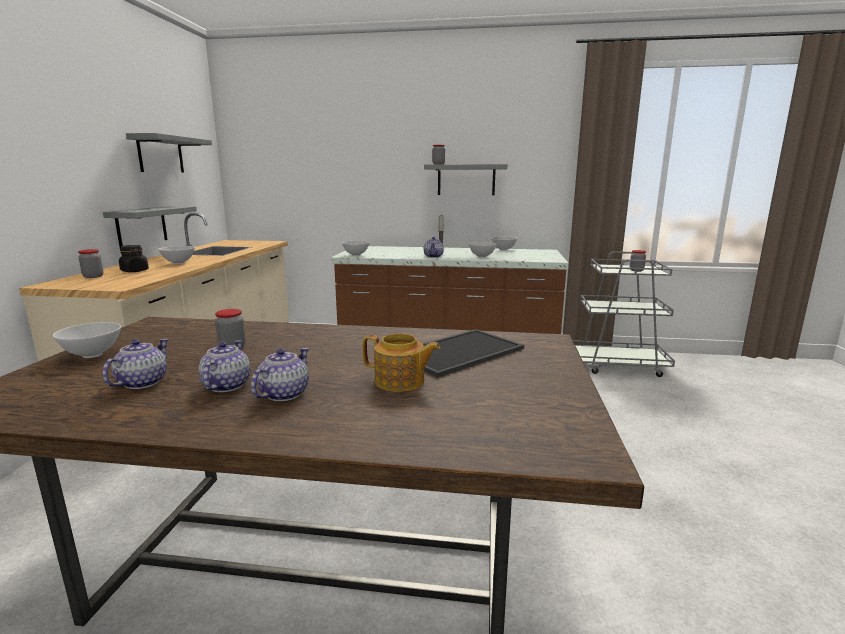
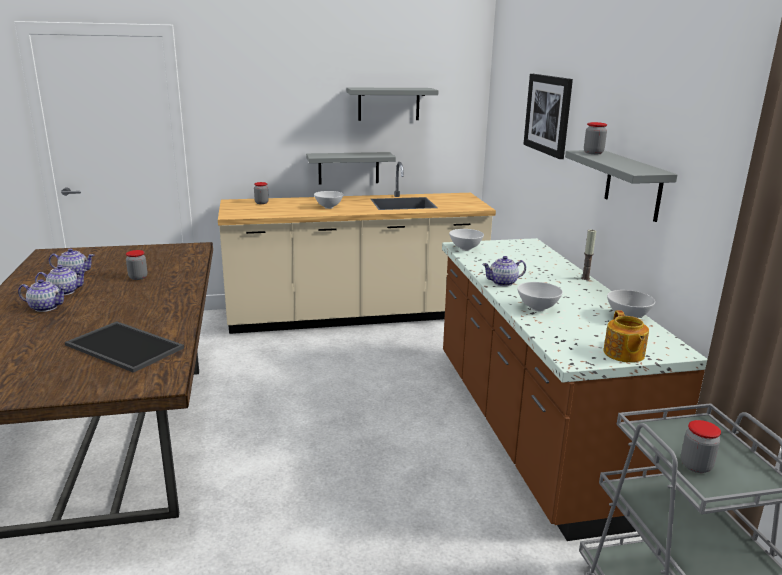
camera: 70 degrees right, 5 degrees up
(92, 355) = (125, 252): white bowl -> none
(134, 271) = (288, 205): black jar -> none
(343, 152) = (548, 114): none -> picture
(400, 382) = (59, 335): teapot -> teapot (623, 354)

